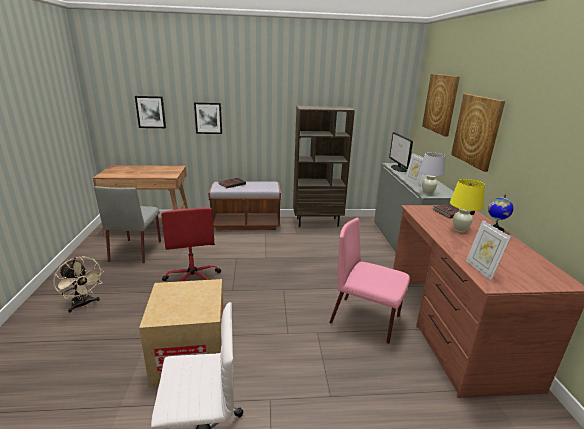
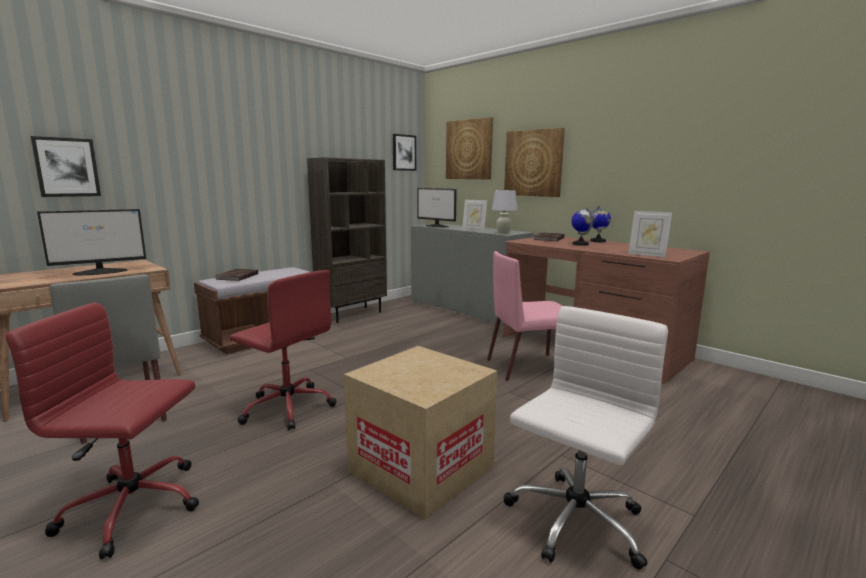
camera: 40 degrees left, 10 degrees down
(83, 304) = (135, 507): beige fan -> red office chair
(151, 173) = (101, 272): none -> monitor
(208, 118) = (179, 177): picture -> picture (404, 152)
(460, 230) = (580, 244): yellow table lamp -> globe

